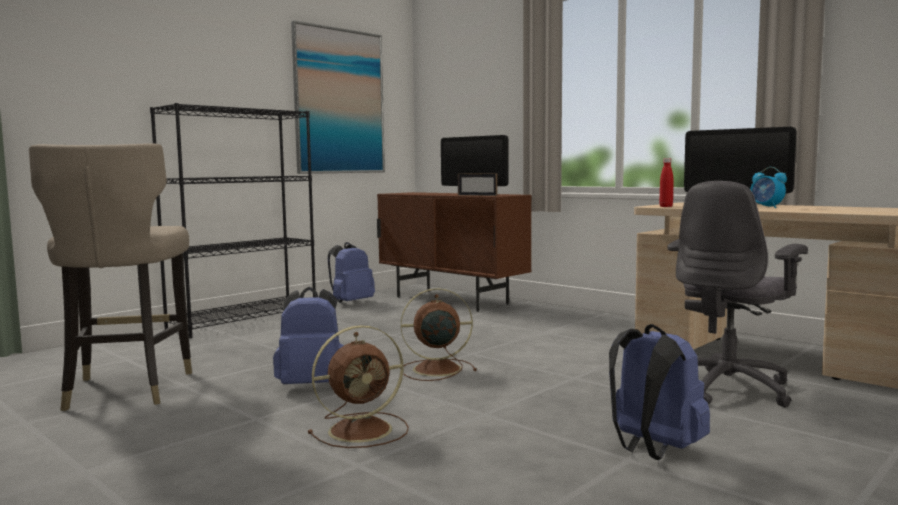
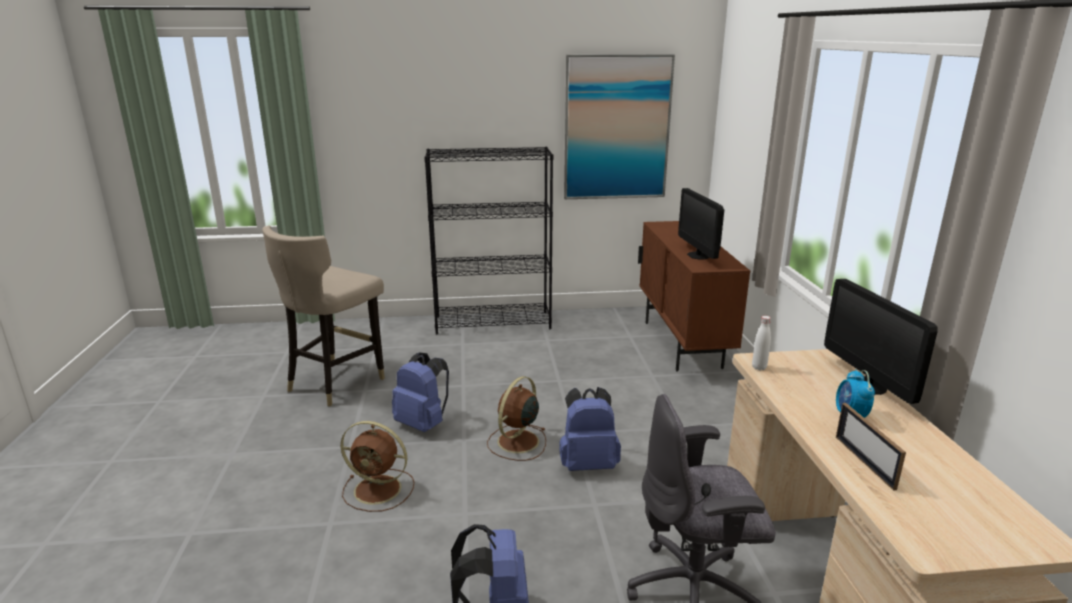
camera: 40 degrees right, 15 degrees up
(350, 302) = (598, 320): blue backpack -> blue backpack (588, 464)
(435, 369) = (517, 442): brown fan -> brown fan turned 90 degrees counterclockwise
(477, 195) = (688, 261): picture frame -> picture frame (864, 462)
(666, 206) = (759, 367): red bottle -> white bottle

